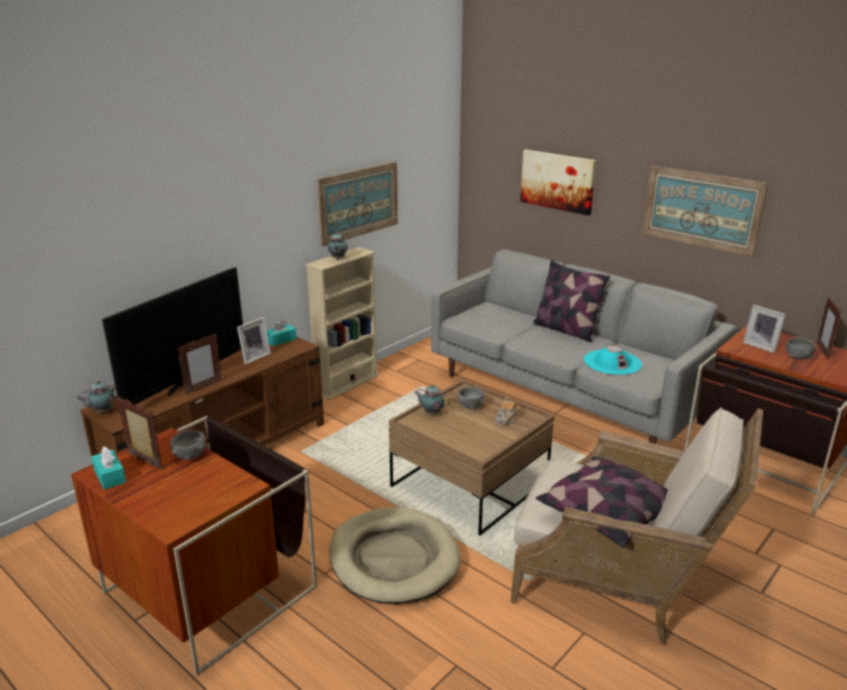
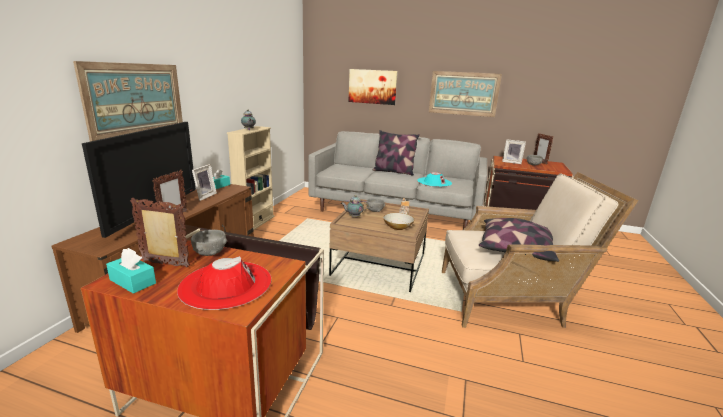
camera: 25 degrees left, 5 degrees down
(102, 412) = (79, 243): teapot -> none
(179, 497) = (226, 284): none -> red hat
(359, 202) = (255, 94): picture -> picture (136, 100)
(393, 559) = (366, 319): beige dog bed -> none
(476, 441) = (397, 227): none -> bowl

